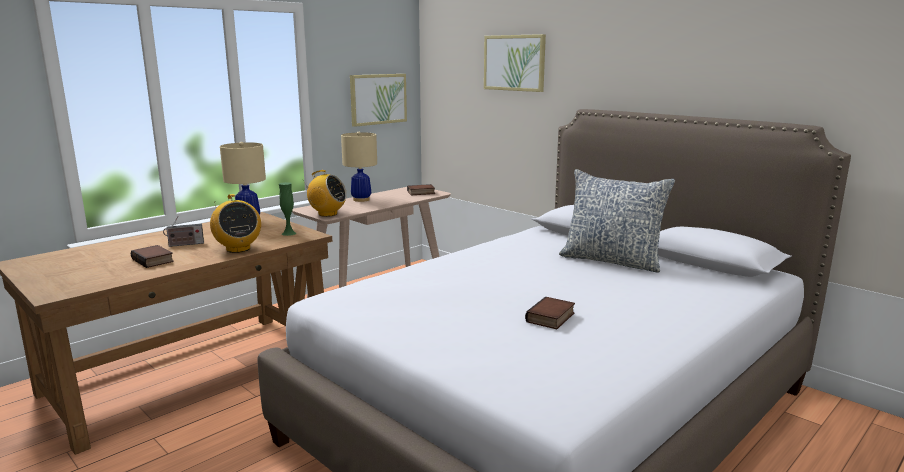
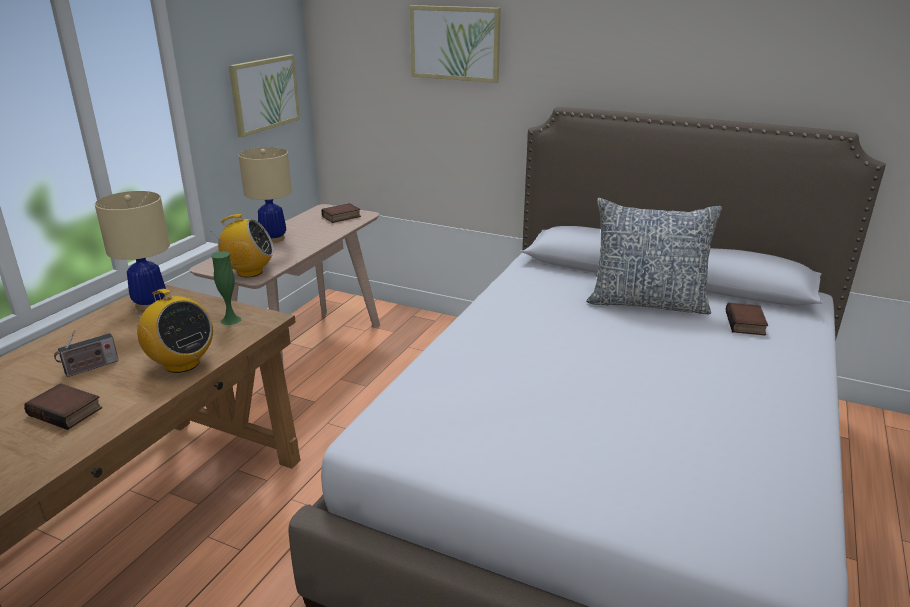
camera: 20 degrees left, 10 degrees up
(551, 318) = (663, 410): book -> book (746, 324)

